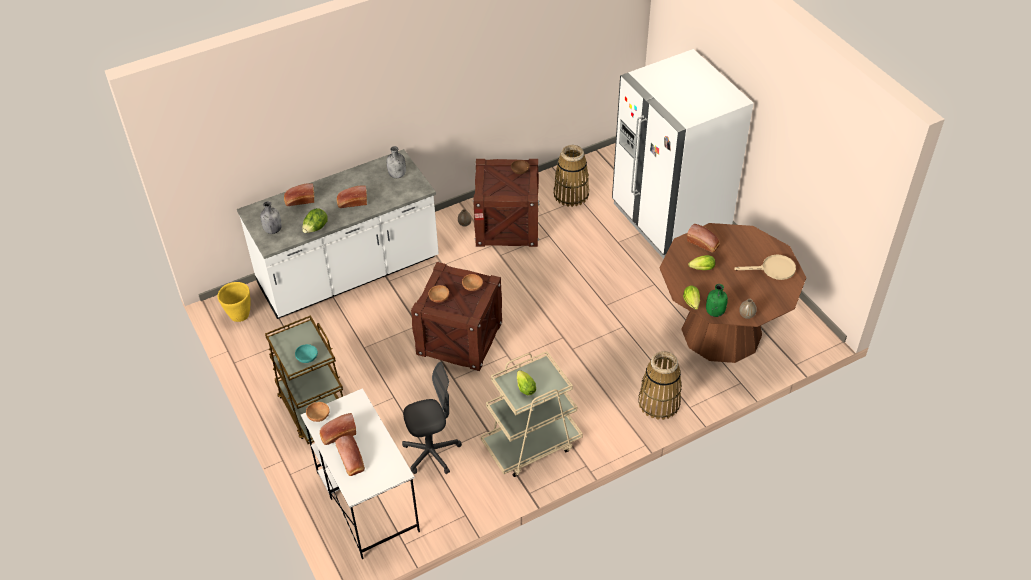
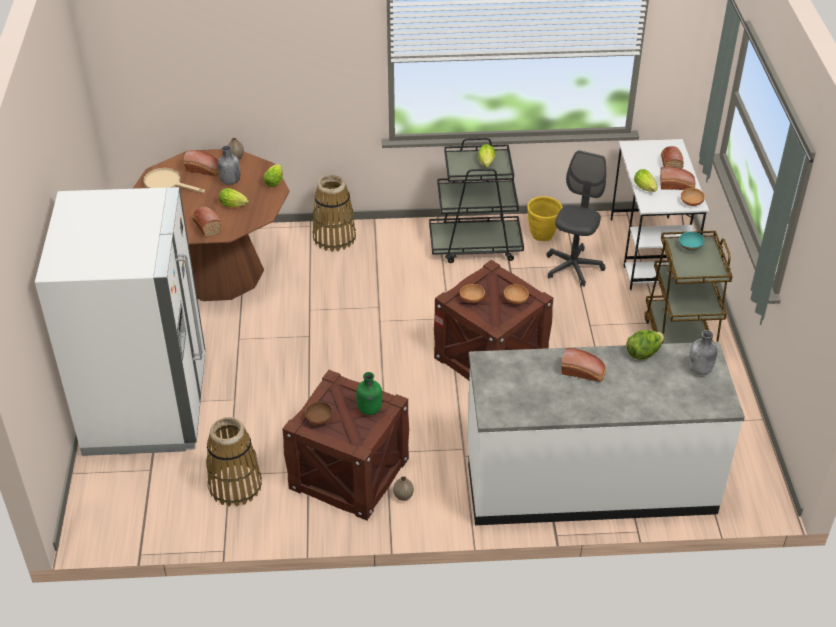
camera: 155 degrees left, 5 degrees down
(239, 315) = (748, 475): yellow planter -> yellow planter (542, 236)
(299, 200) = (653, 399): bread -> bread (205, 170)
(366, 418) = (646, 189): none -> lettuce
(397, 175) = (506, 390): grey bottle -> grey bottle (230, 181)
(431, 453) = (573, 267): grey office chair -> grey office chair turned 105 degrees clockwise
(531, 444) = (476, 245): beige cart -> black cart
(714, 312) = (261, 169): green bottle -> green bottle (369, 410)

